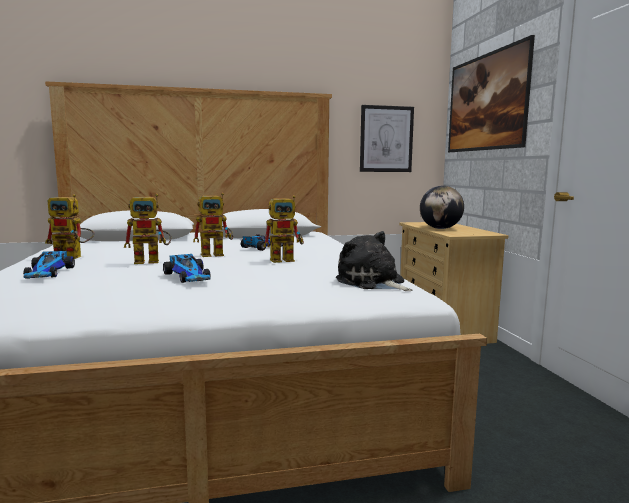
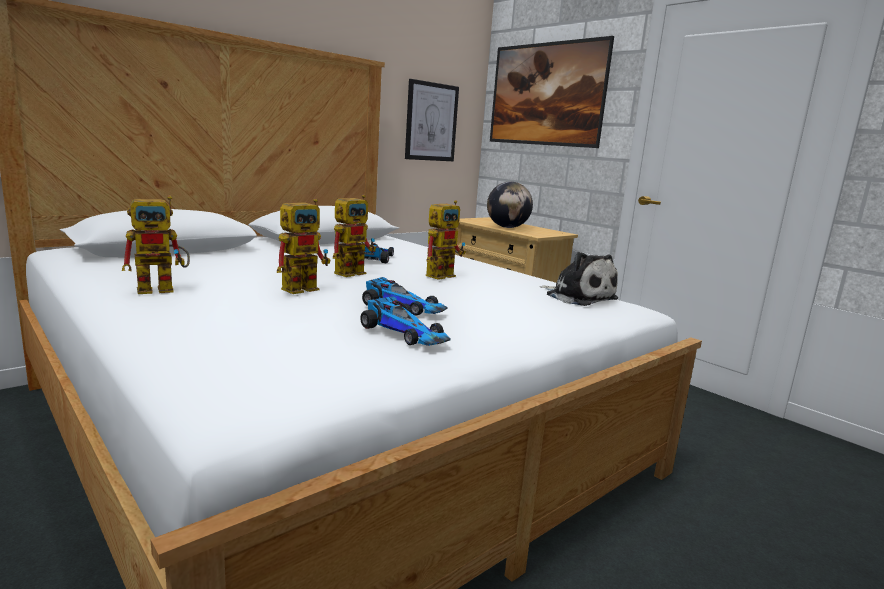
camera: 30 degrees left, 5 degrees up
(48, 273) = (207, 318): toy car -> toy car (405, 332)
(372, 283) = (578, 297): plush toy -> plush toy turned 150 degrees counterclockwise

